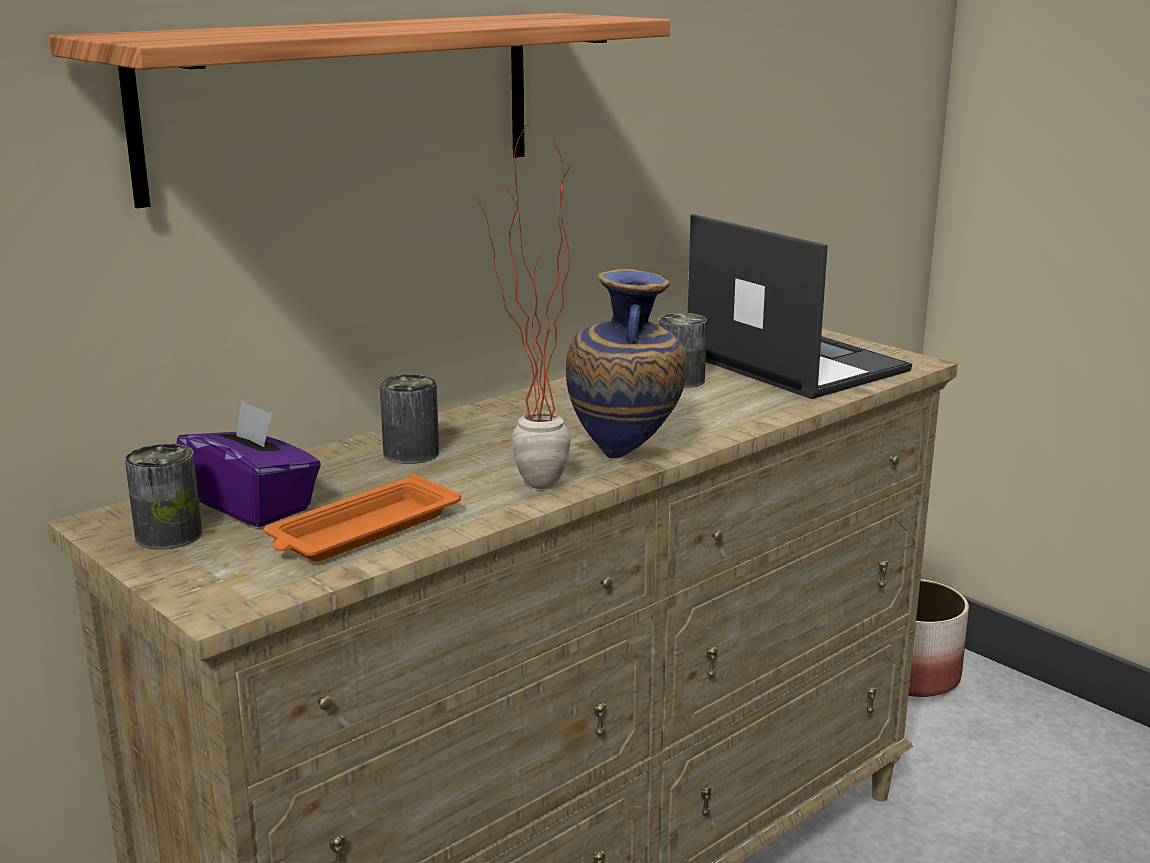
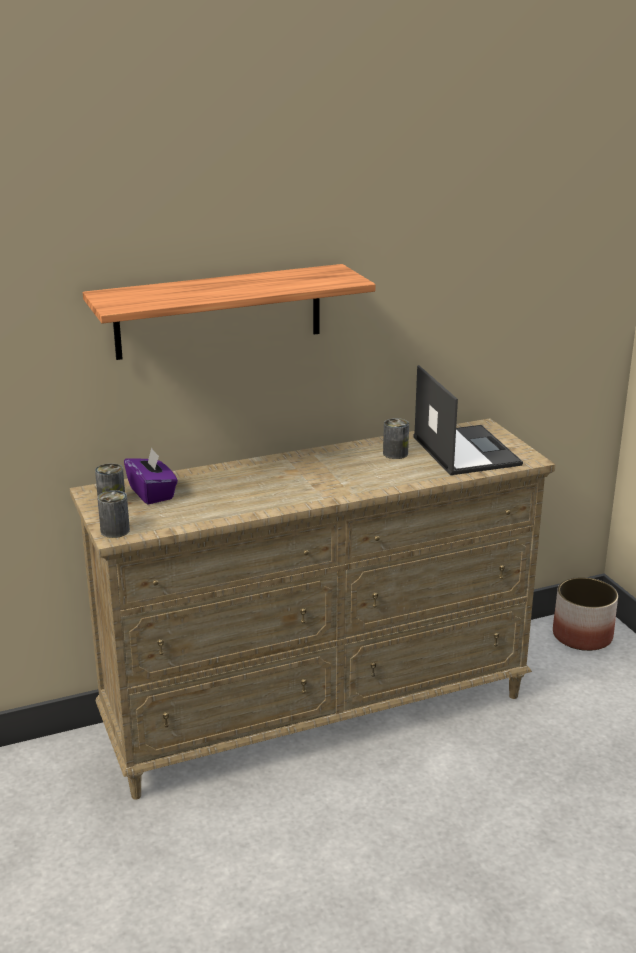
camera: 20 degrees right, 5 degrees up
(362, 531) = (187, 513): orange tray -> none
(411, 453) = (234, 477): can -> can (115, 530)
(527, 489) = (269, 504): potted plant -> none
(625, 457) = (327, 495): vase -> none

